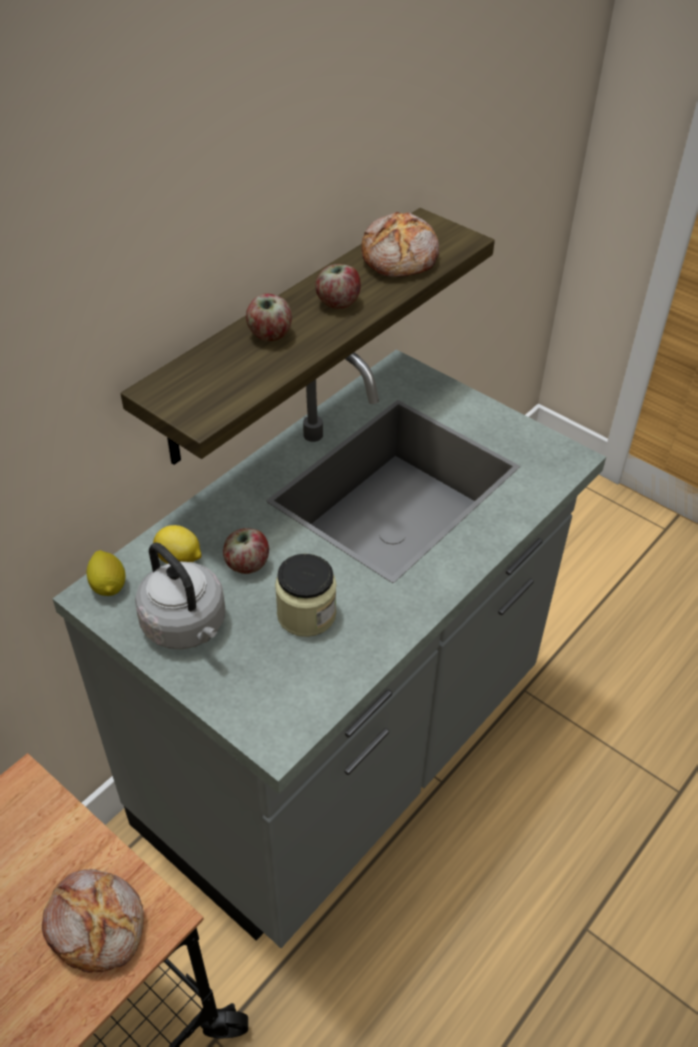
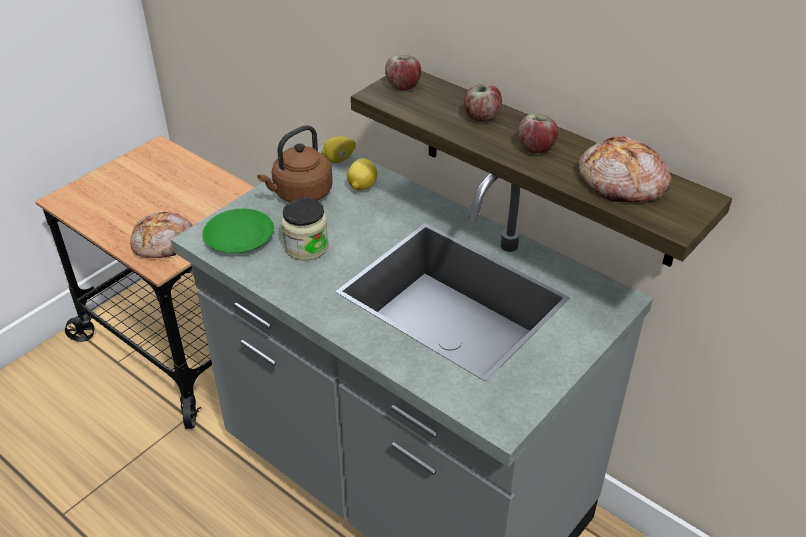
camera: 90 degrees right, 5 degrees down
(187, 627) = (300, 194): grey kettle -> brown kettle
(247, 564) = (357, 217): apple -> apple (403, 86)
(284, 690) = (240, 238): none -> green plate

